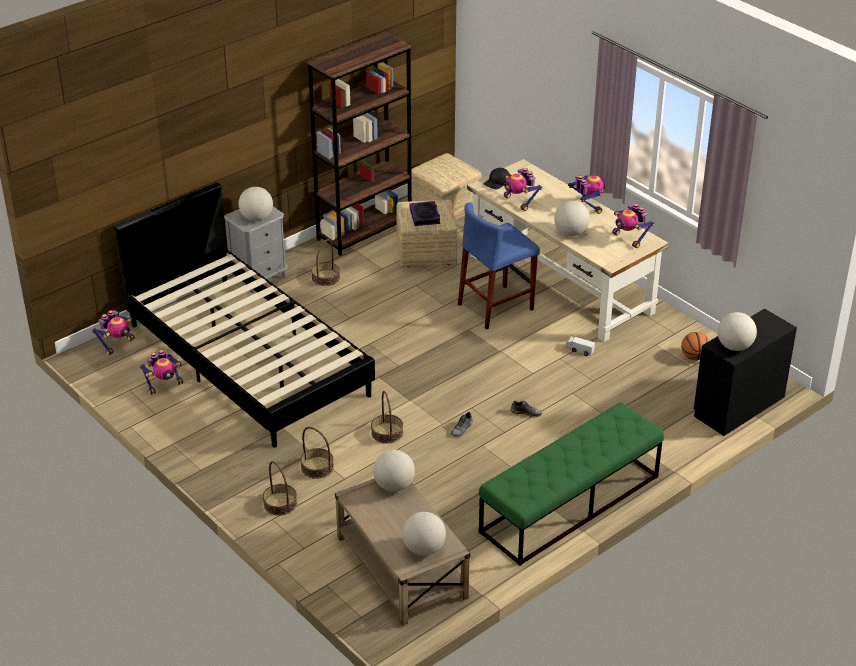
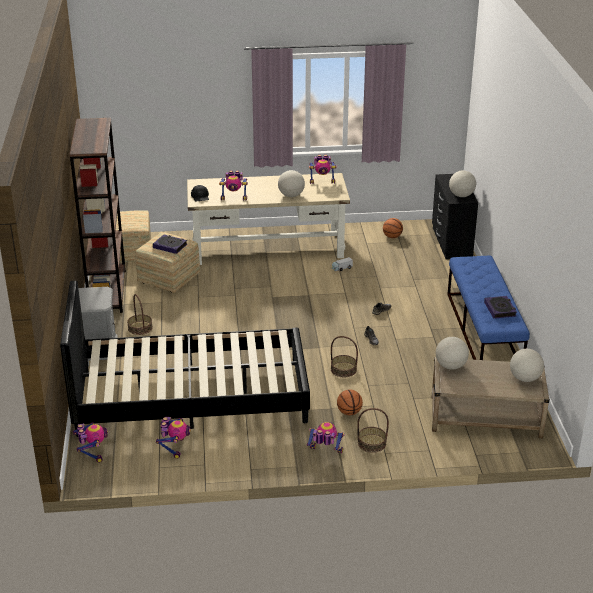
camera: 55 degrees left, 5 degrees down
(256, 218) = (99, 298): globe -> none
(317, 467) = (349, 412): basket -> basketball
(495, 307) = (261, 278): blue stool -> none
(543, 479) = (500, 309): none -> book
(569, 504) = (483, 331): green bench -> blue bench
(587, 206) = (270, 180): toy robot -> toy robot (325, 453)

